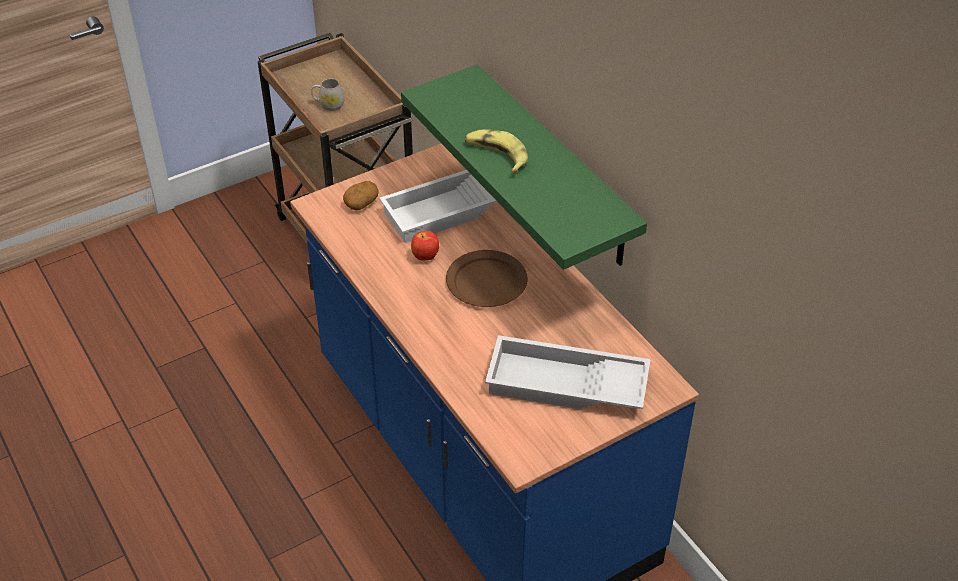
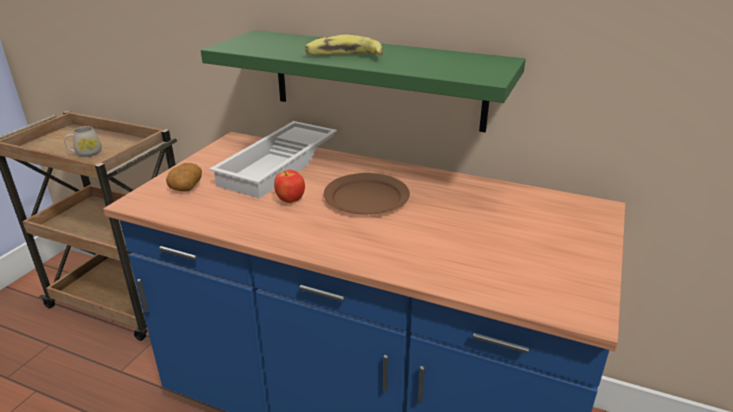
camera: 35 degrees left, 15 degrees down
(565, 386) = (530, 238): white tray -> none

